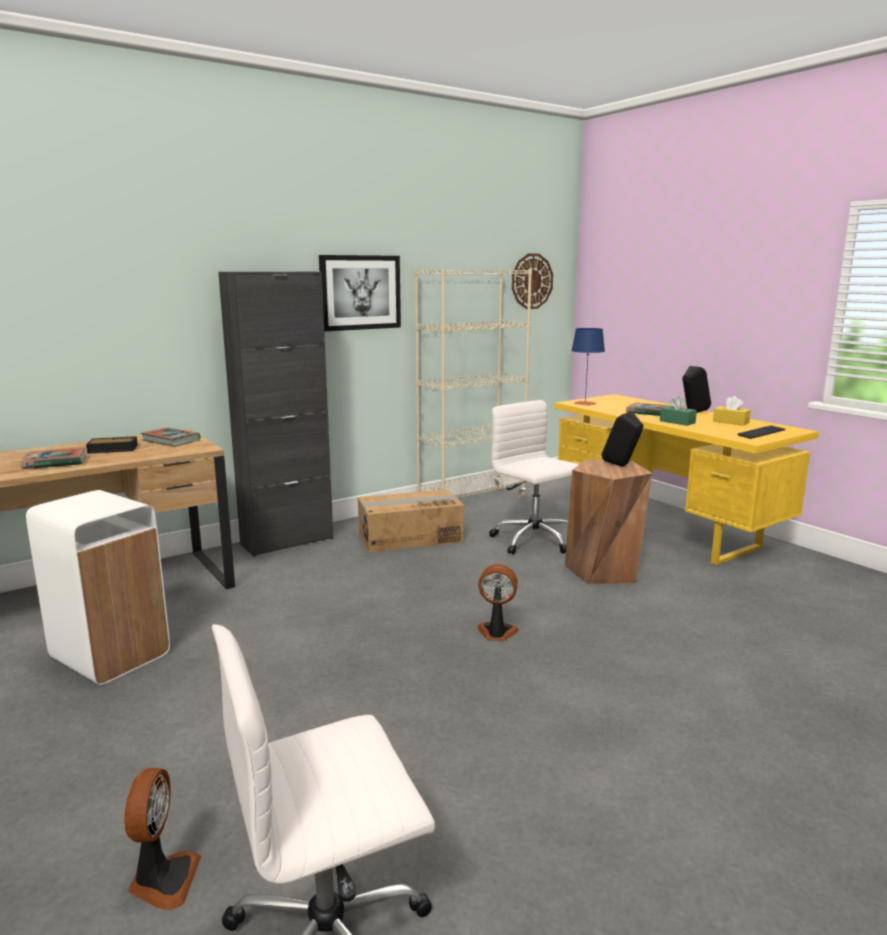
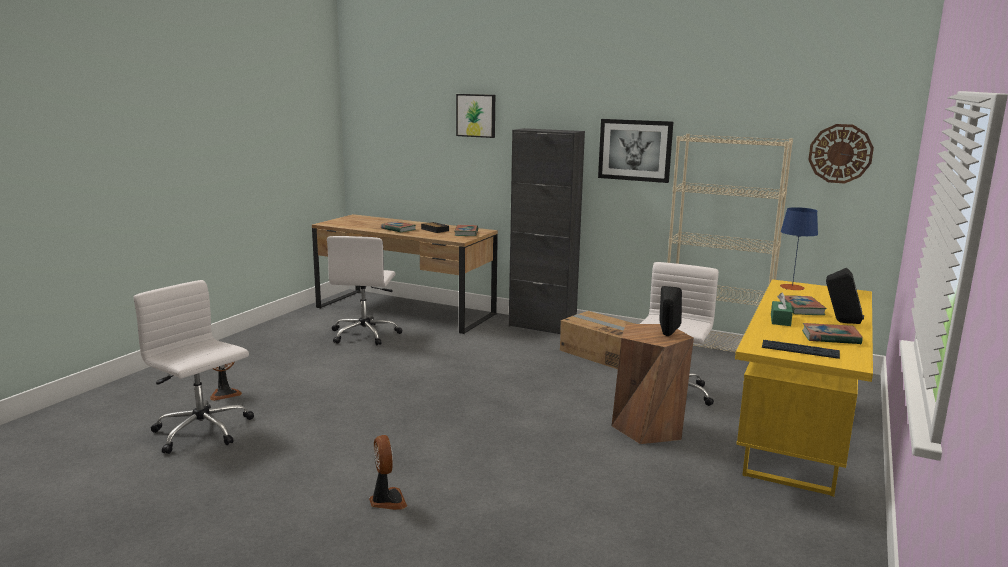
camera: 60 degrees right, 0 degrees up
(110, 657) = (365, 334): white trash can -> white office chair
(125, 255) = (476, 115): none -> picture
(496, 633) = (490, 410): fan -> fan (387, 500)
(731, 422) = (830, 337): yellow tissue box -> book

